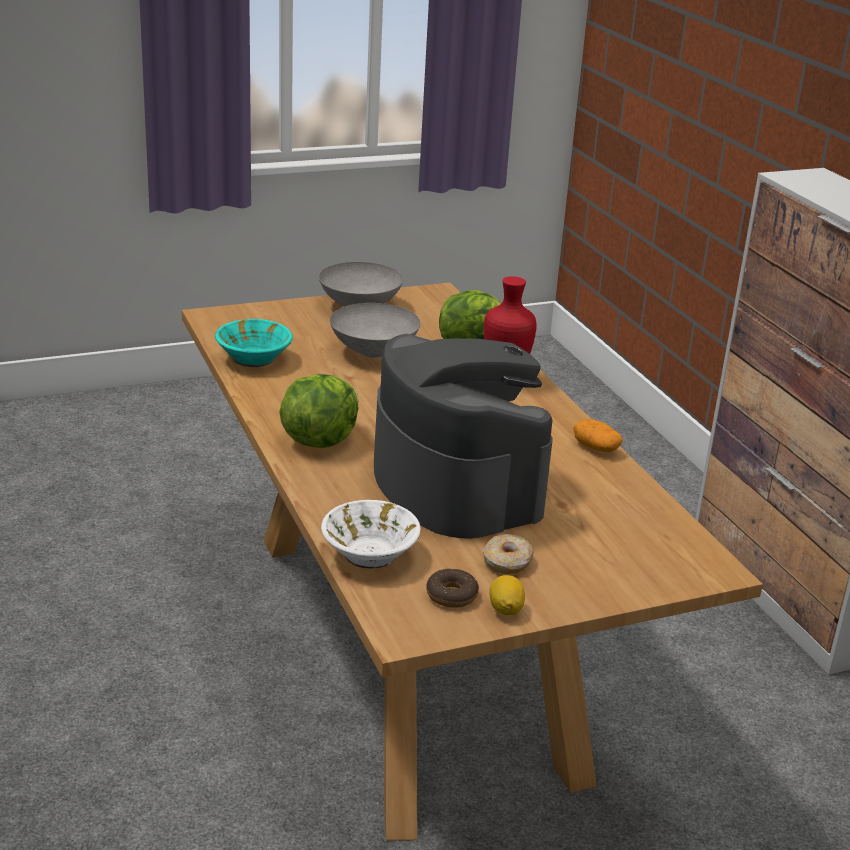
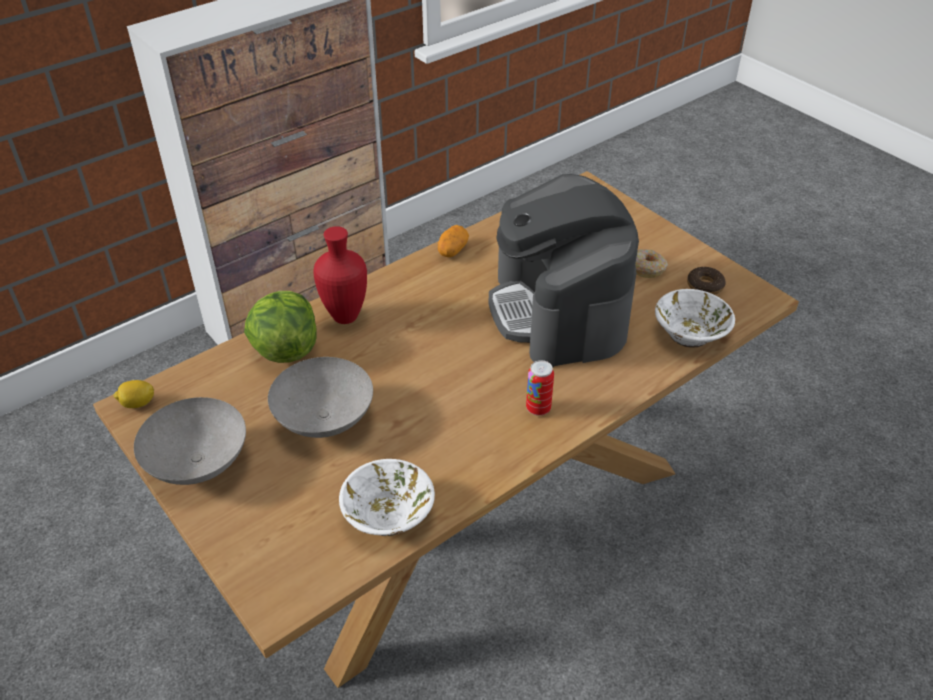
camera: 105 degrees left, 15 degrees up
(254, 359) = (389, 514): turquoise bowl -> white bowl
(319, 439) = (538, 408): lettuce -> can
(455, 484) = (559, 311): coffee machine -> coffee machine turned 60 degrees counterclockwise
(505, 609) = (700, 261): lemon -> lemon (138, 403)

